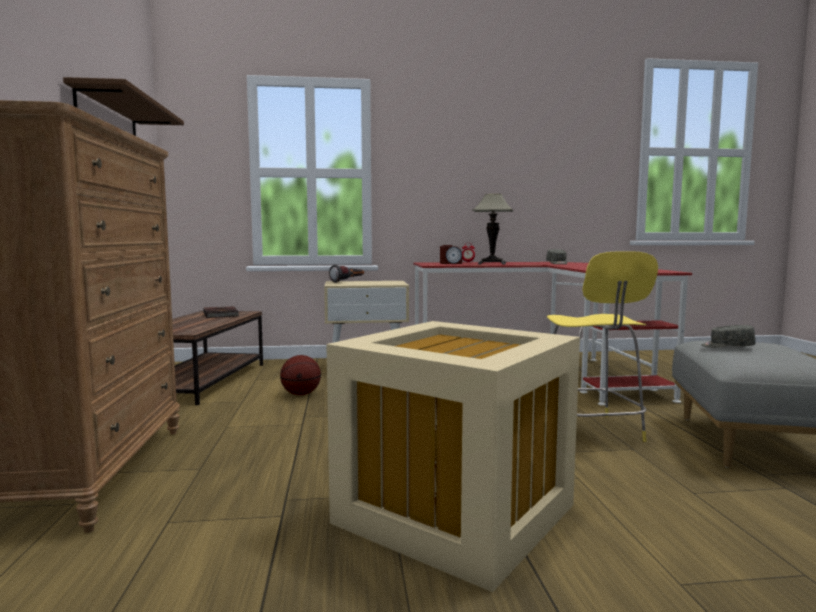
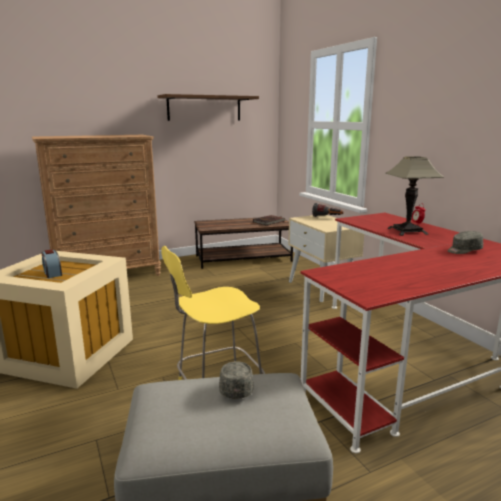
camera: 70 degrees right, 10 degrees up
(301, 394) = (237, 284): basketball -> none
(450, 263) = (380, 221): alarm clock -> alarm clock (52, 273)

